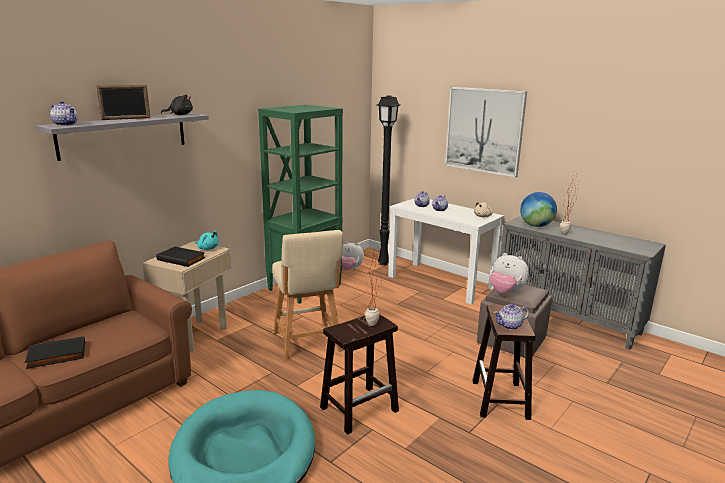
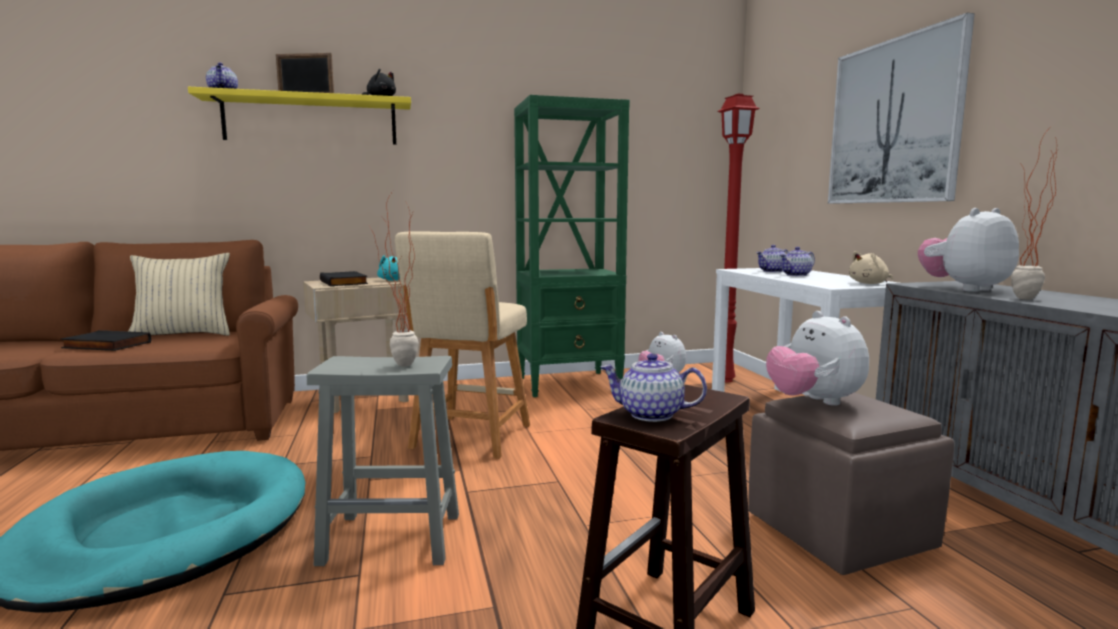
camera: 35 degrees right, 10 degrees down
(85, 329) = (183, 335): none -> beige pillow
(124, 135) = (311, 121): grey shelf -> yellow shelf
(360, 408) = (394, 538): brown stool -> grey stool
(384, 264) = (727, 380): black floor lamp -> red floor lamp
(536, 226) = (964, 289): globe -> plush toy

